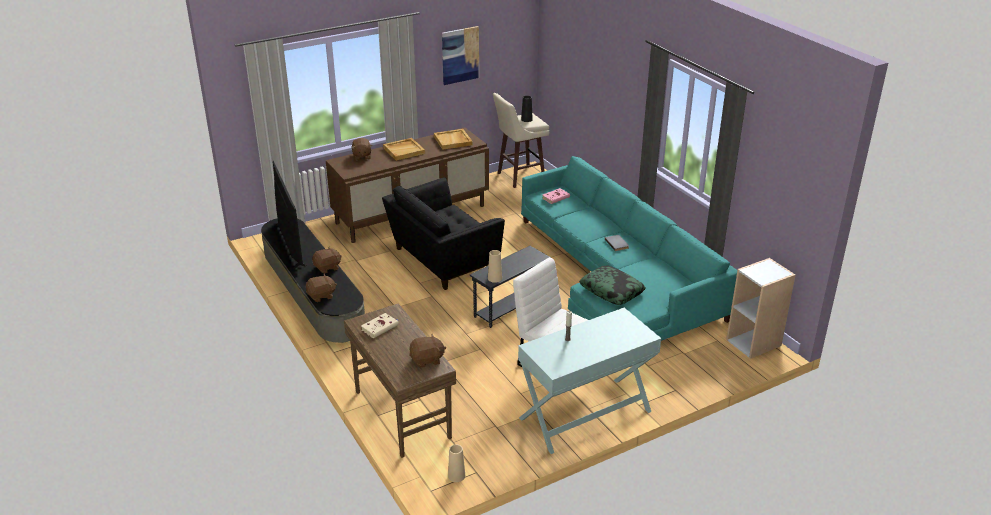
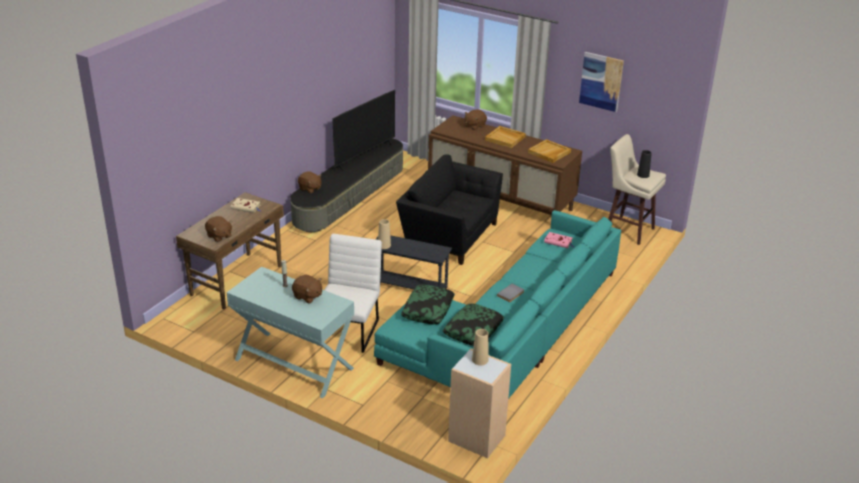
camera: 60 degrees right, 0 degrees up
(327, 268) = (347, 179): brown plush toy -> brown plush toy (307, 296)
(456, 476) = (185, 324): beige vase -> beige vase (480, 360)
(659, 278) = (473, 330): none -> pillow

